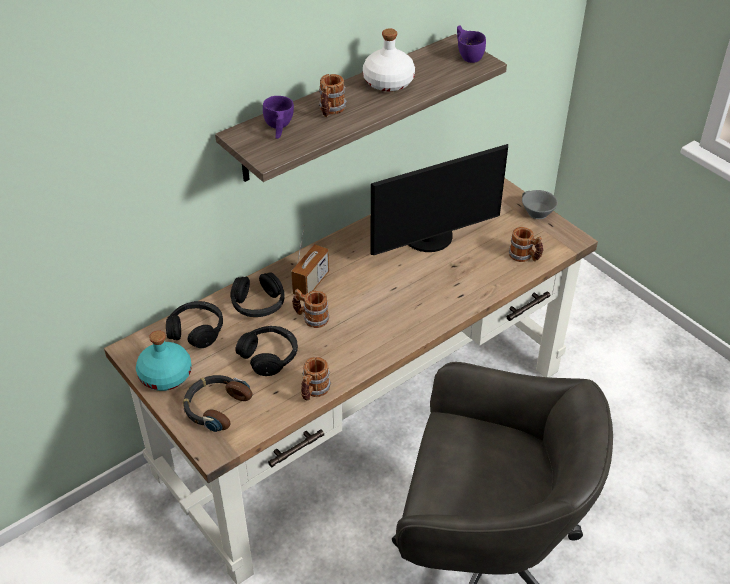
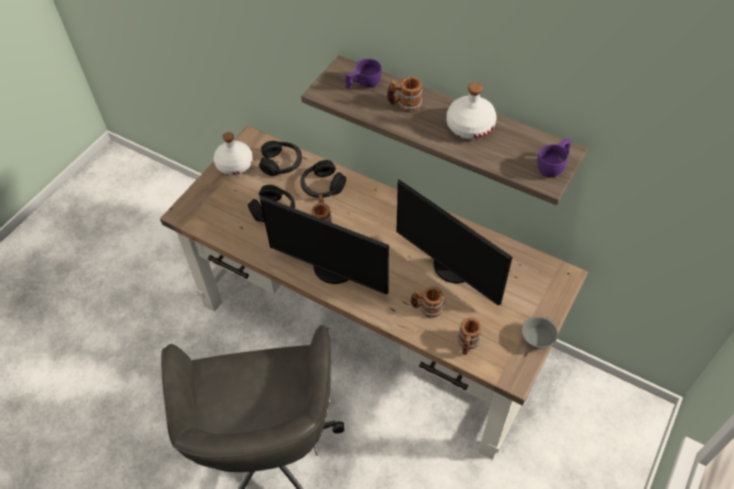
camera: 70 degrees right, 10 degrees up
(166, 375) = (235, 165): turquoise bottle -> white bottle
(215, 406) = (217, 200): headphones -> none
(311, 283) = (359, 208): radio -> none
(313, 391) = (250, 248): mug -> mug (426, 308)
(385, 326) = (333, 269): none -> monitor

